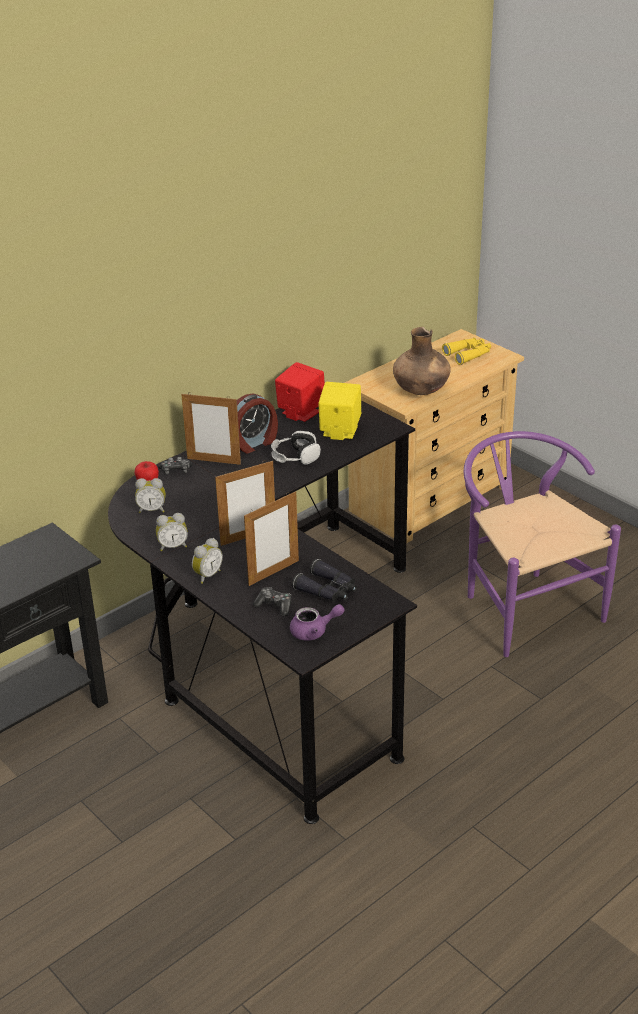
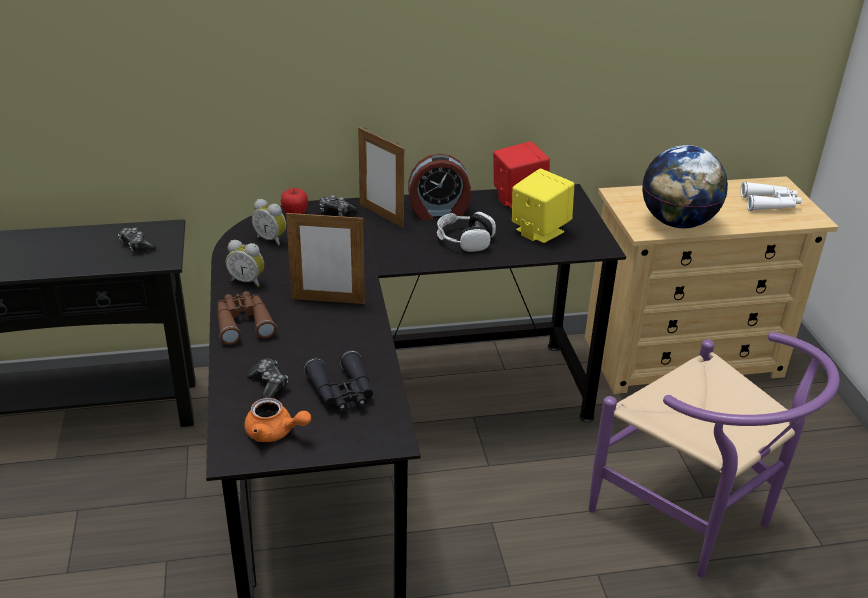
camera: 30 degrees right, 0 degrees up
(41, 556) = (136, 245): none -> game controller
(207, 575) = (243, 323): alarm clock -> brown binoculars
(273, 573) = (309, 348): picture frame -> none
(314, 631) = (275, 432): purple teapot -> orange teapot
(421, 391) = (677, 223): brown vase -> globe
(468, 354) = (770, 204): yellow binoculars -> white binoculars
(523, 605) = (694, 520): purple chair -> purple chair turned 135 degrees clockwise

